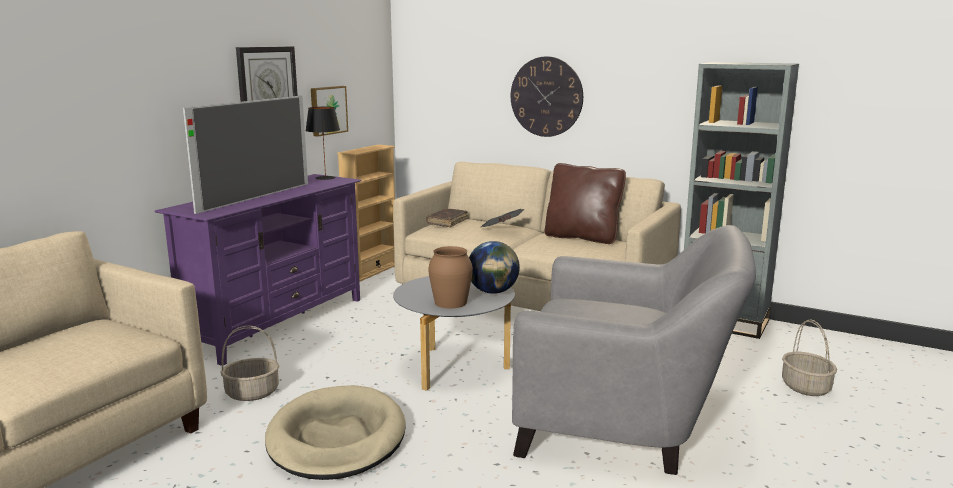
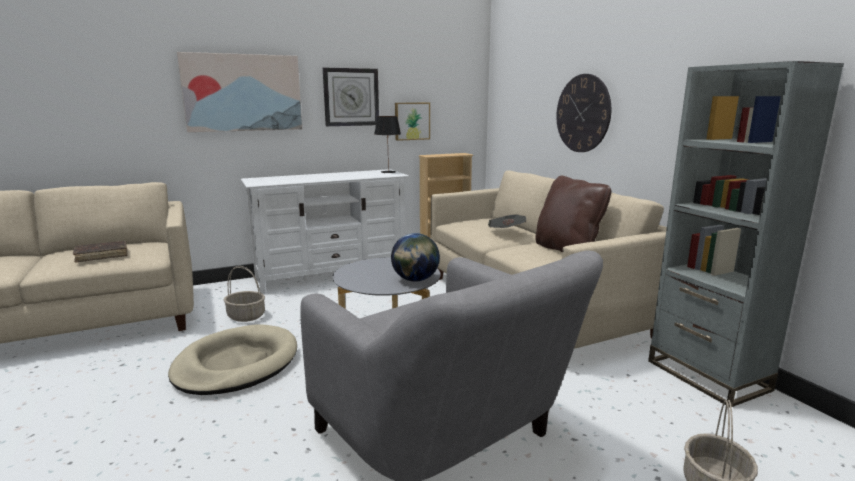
camera: 35 degrees right, 0 degrees up
(147, 87) = (243, 93): none -> picture
(256, 197) = (311, 178): television -> none
(278, 323) = (332, 275): purple tv stand -> white tv stand
(447, 222) = (476, 220): brown book -> brown book (102, 256)
(451, 302) = (368, 280): brown vase -> none

